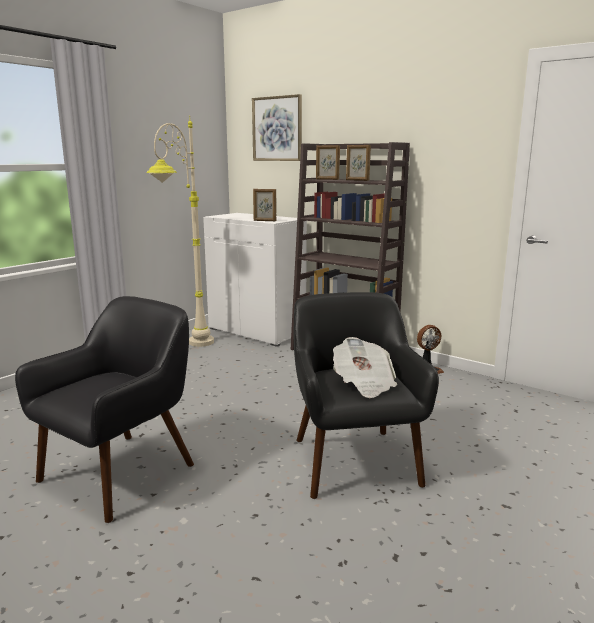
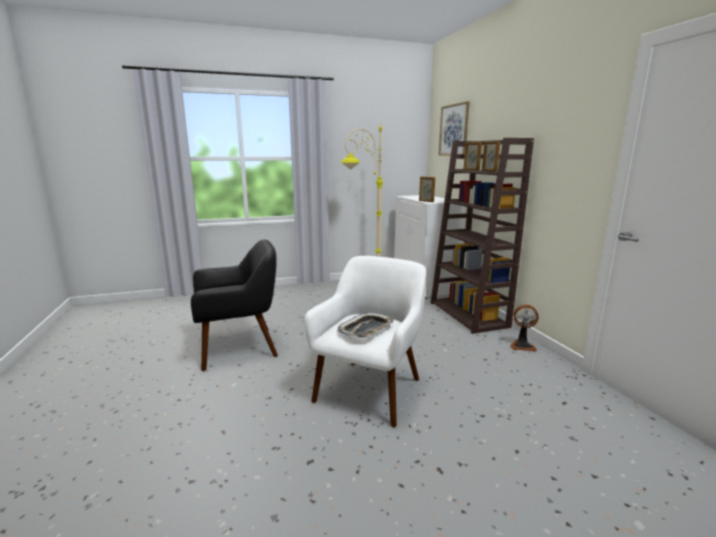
camera: 35 degrees right, 0 degrees up
(353, 461) = (370, 390): black armchair -> white armchair
(364, 383) = (366, 329): newspaper -> tray

